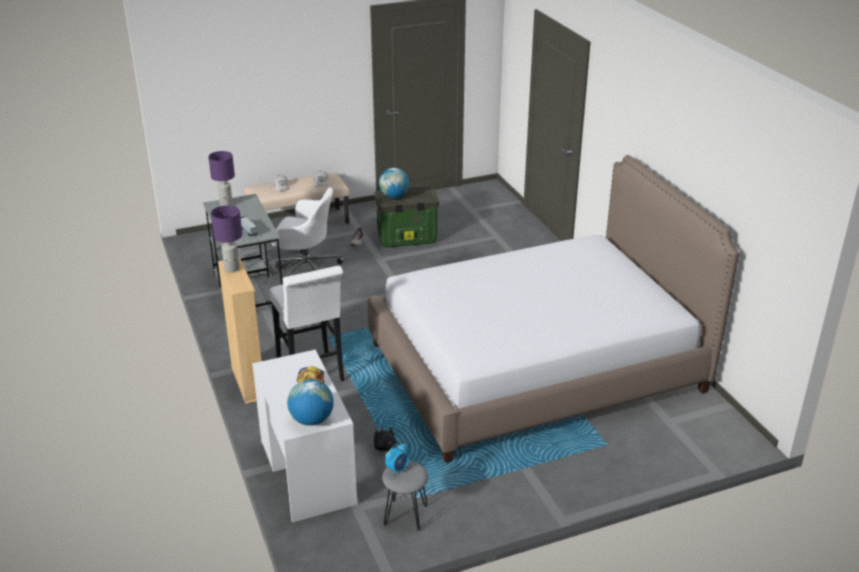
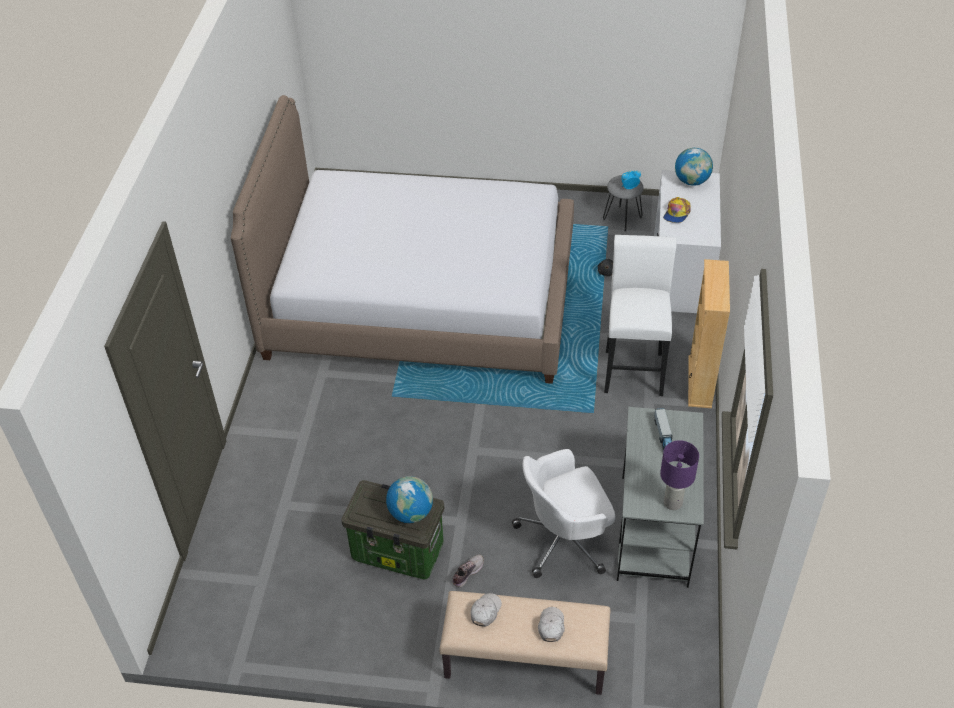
camera: 150 degrees left, 15 degrees up
(232, 269) = (717, 293): purple table lamp -> none
(306, 270) = (565, 539): white office chair -> white office chair turned 60 degrees counterclockwise

